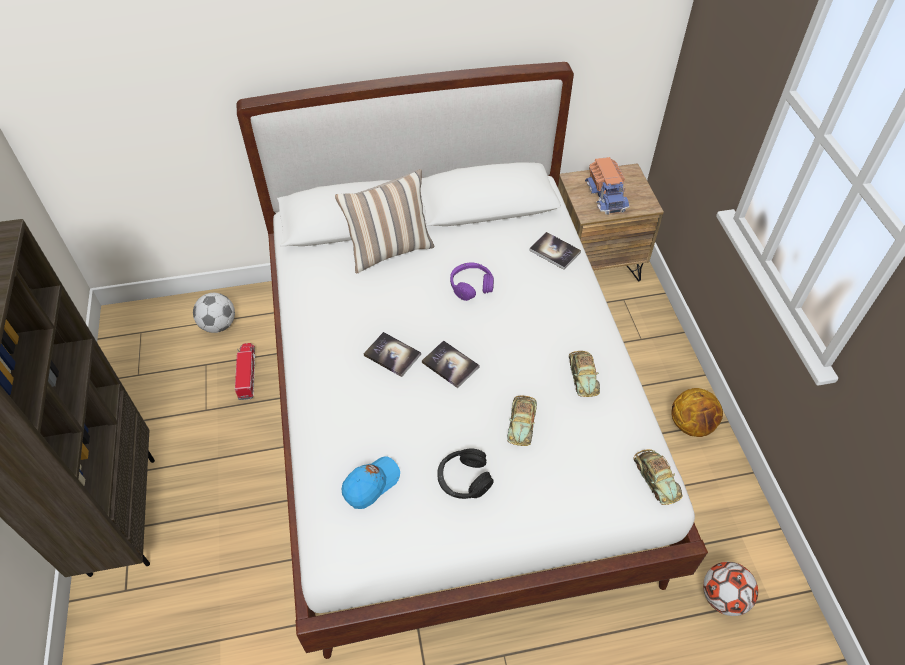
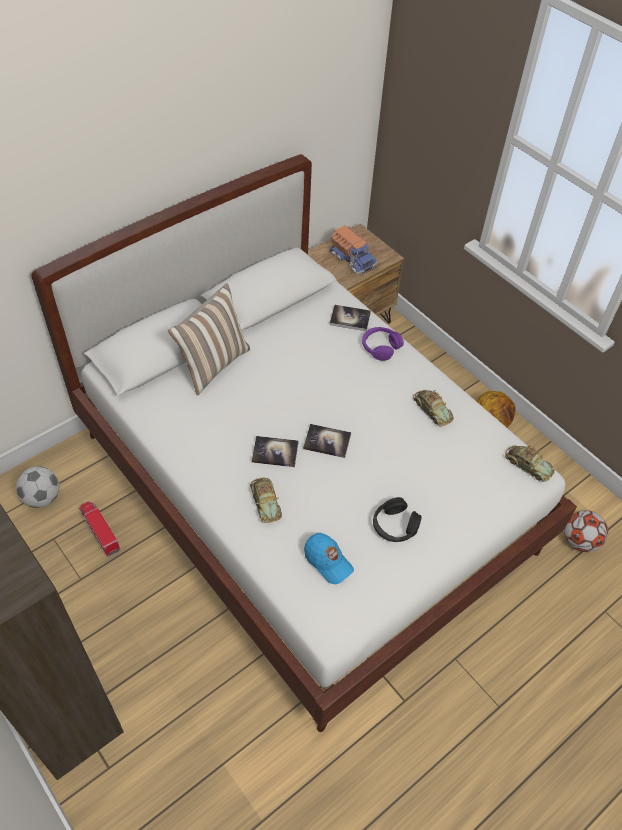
camera: 30 degrees left, 0 degrees up
(371, 484) = (327, 561): blue cap -> blue cap turned 120 degrees clockwise
(471, 285) = (301, 371): purple headphones -> purple headphones (380, 347)
(521, 422) = (409, 464): toy car -> toy car (265, 502)

